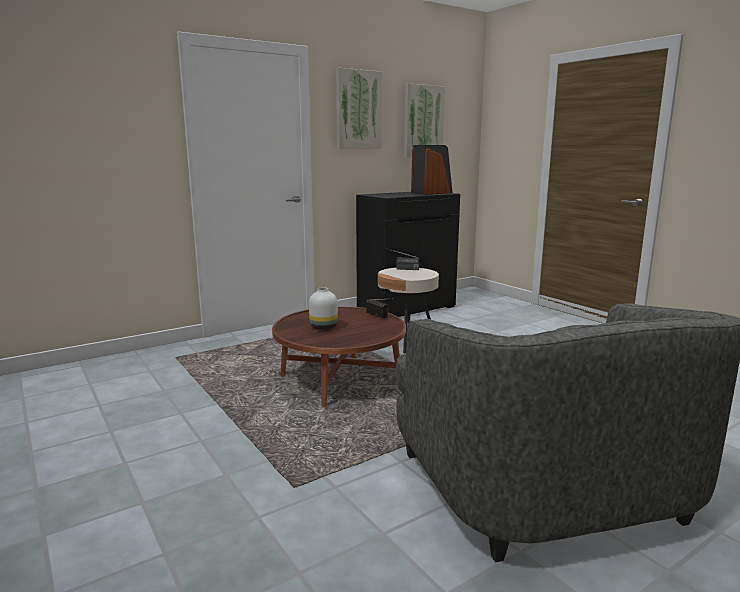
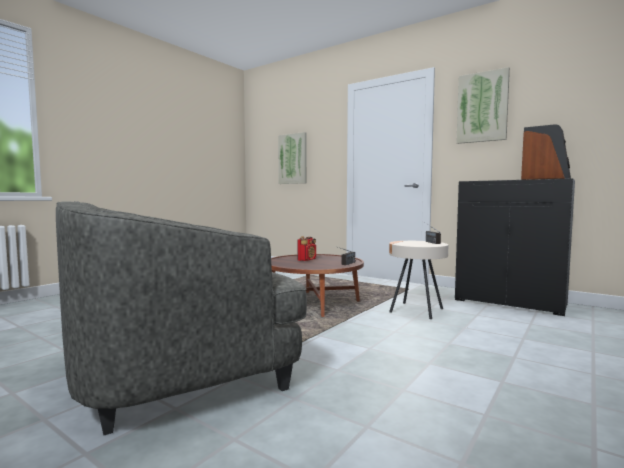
camera: 70 degrees right, 10 degrees down
(323, 327) = (307, 260): white vase -> radio
(423, 121) = (573, 105): picture -> picture (293, 159)

